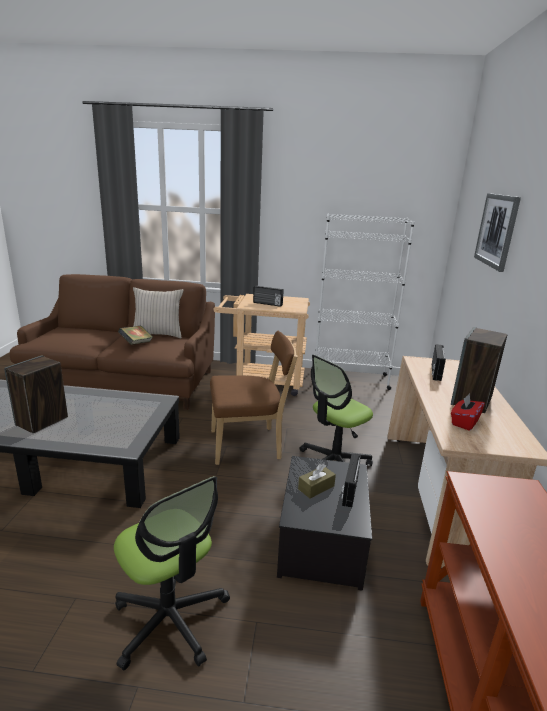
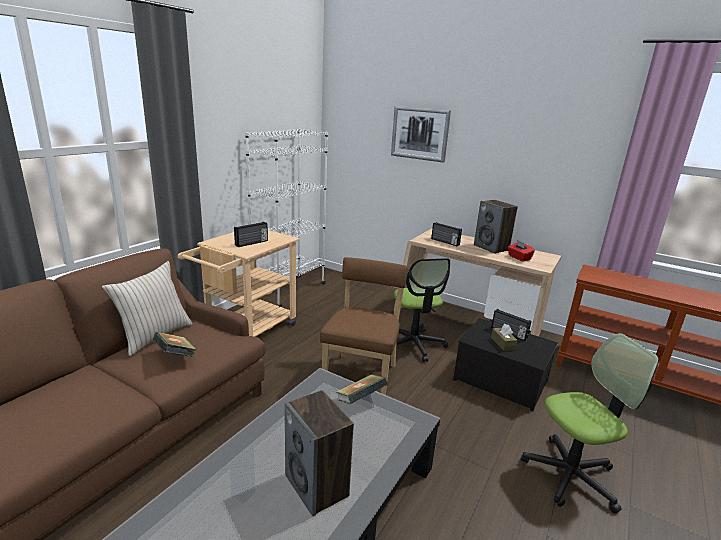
camera: 65 degrees left, 0 degrees up
(142, 419) = (360, 400): none -> book

